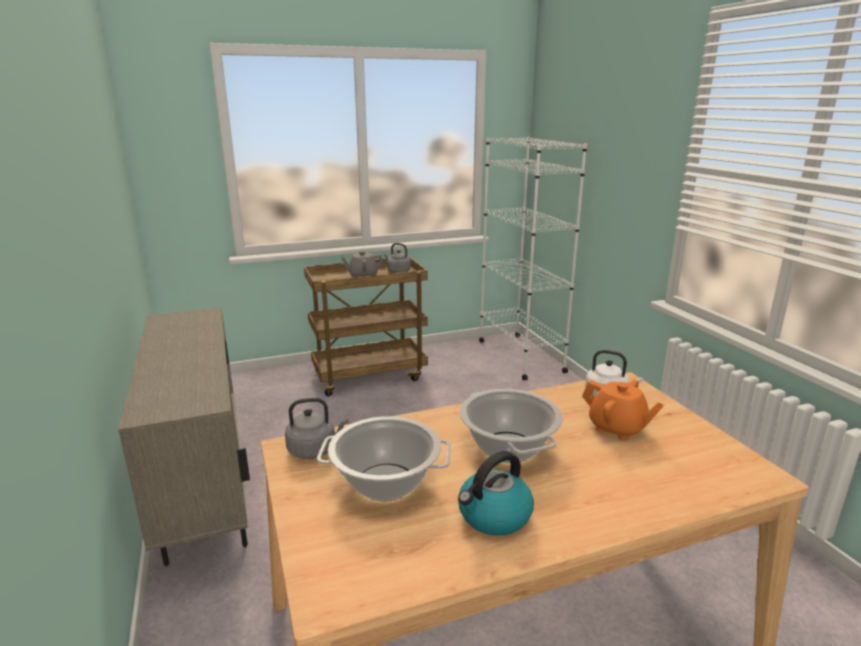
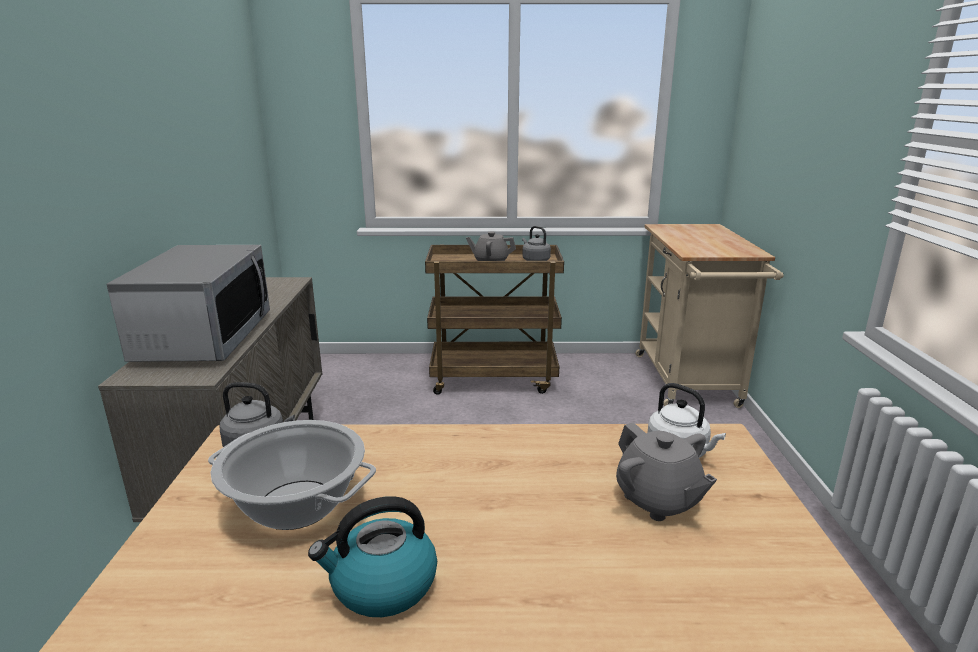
camera: 20 degrees right, 0 degrees up
(177, 373) = (204, 338): none -> microwave
(508, 447) = (482, 494): cooking pot -> none
(520, 356) = (689, 384): white bookcase -> beige cart
(617, 428) = (658, 500): orange teapot -> grey teapot

